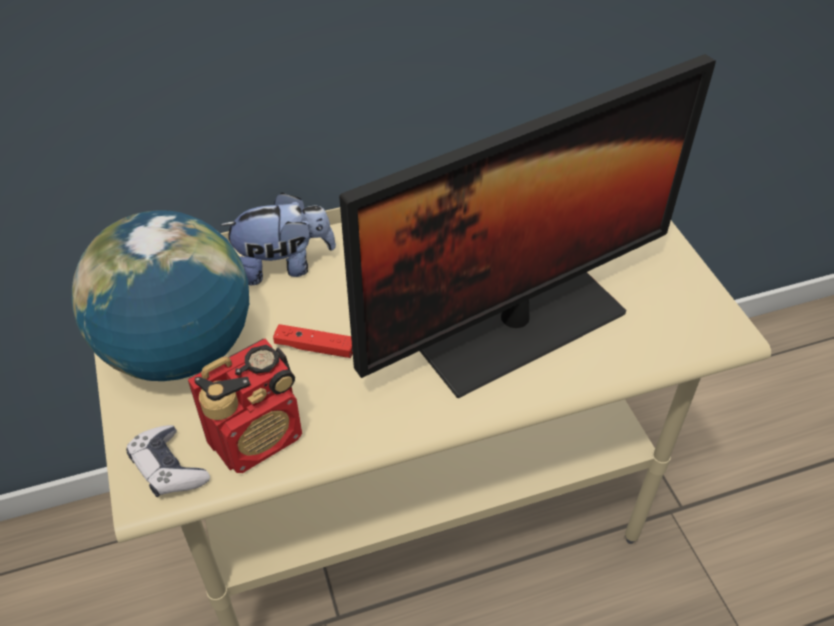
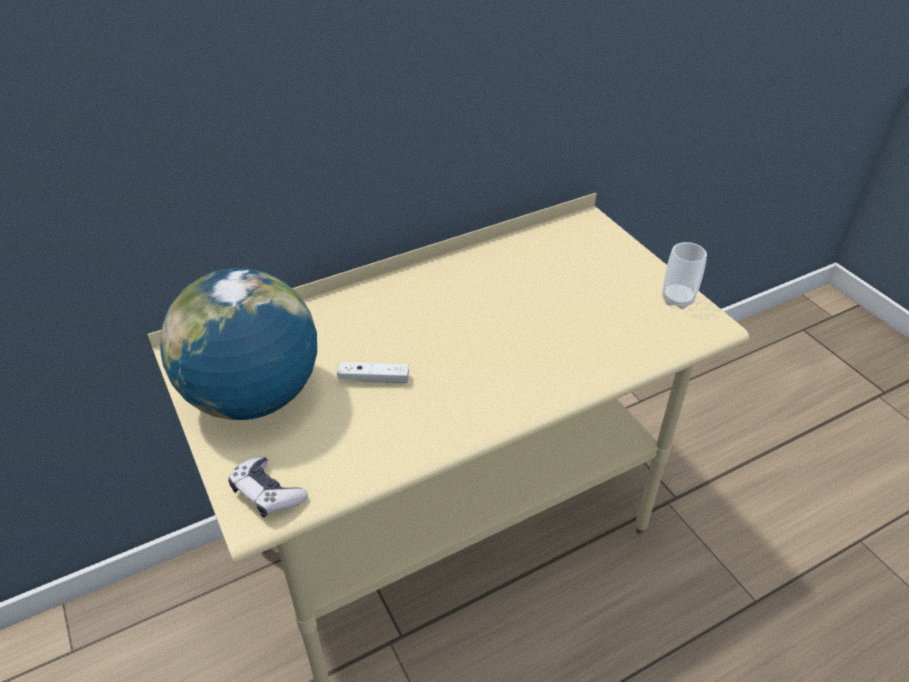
camera: 10 degrees left, 5 degrees down
(257, 438) = (341, 457): radio -> none
(284, 266) = (330, 317): plush toy -> none
(315, 347) = (374, 378): red game controller -> white game controller
(517, 324) = (541, 339): monitor -> none
(694, 294) = (677, 299): none -> cup

